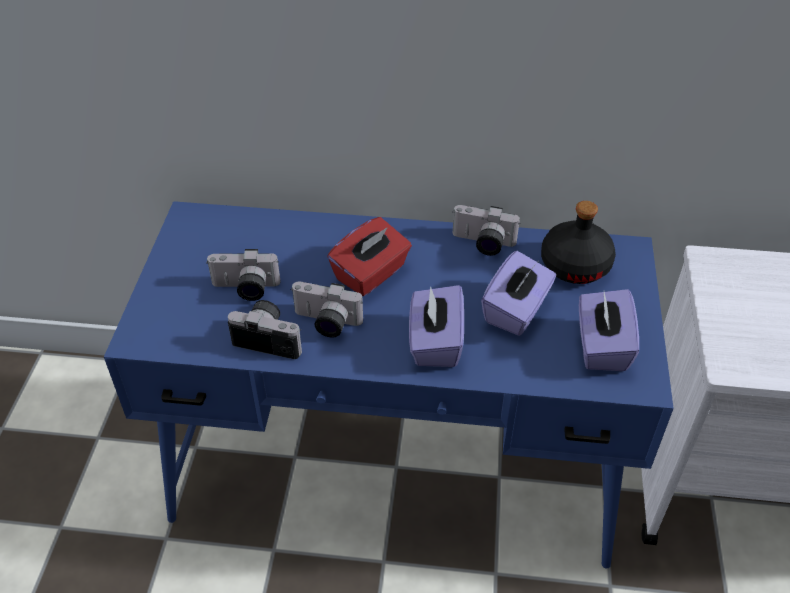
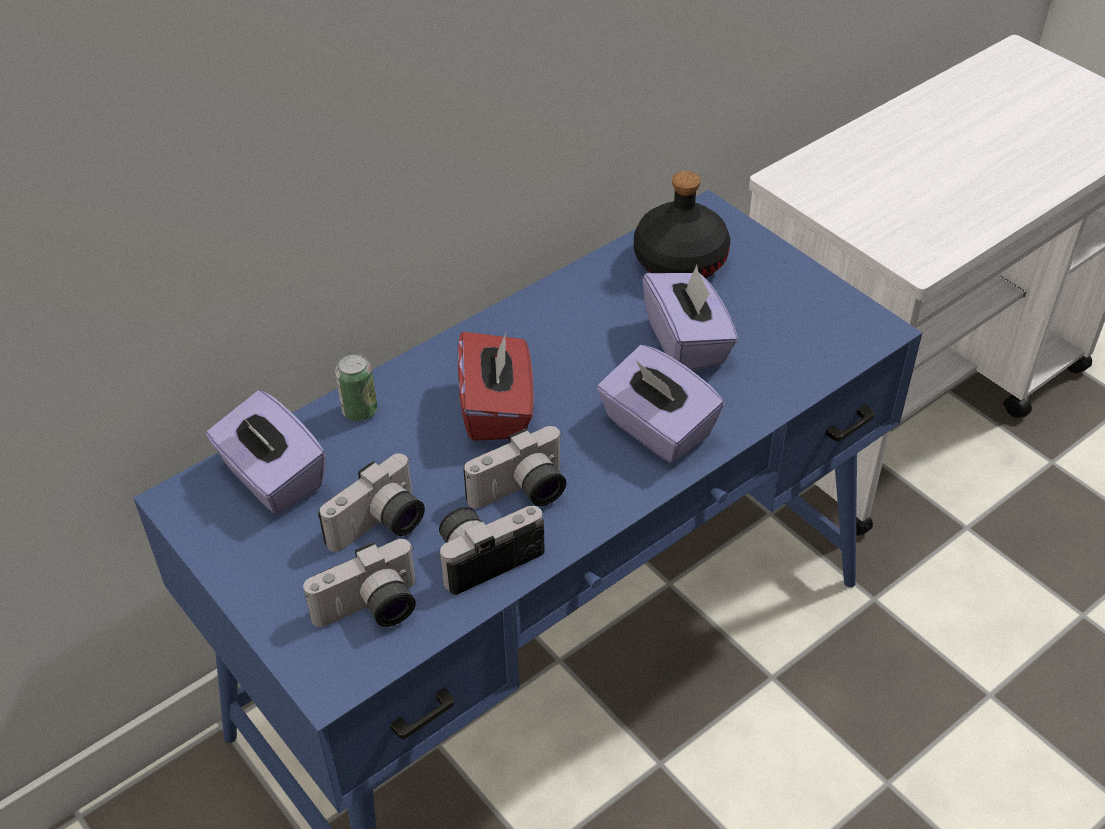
camera: 45 degrees left, 0 degrees up
(309, 229) = (360, 411): none -> can
(482, 244) = (566, 300): camera -> camera (371, 611)
(601, 346) = (801, 321): purple tissue box -> purple tissue box (272, 477)

